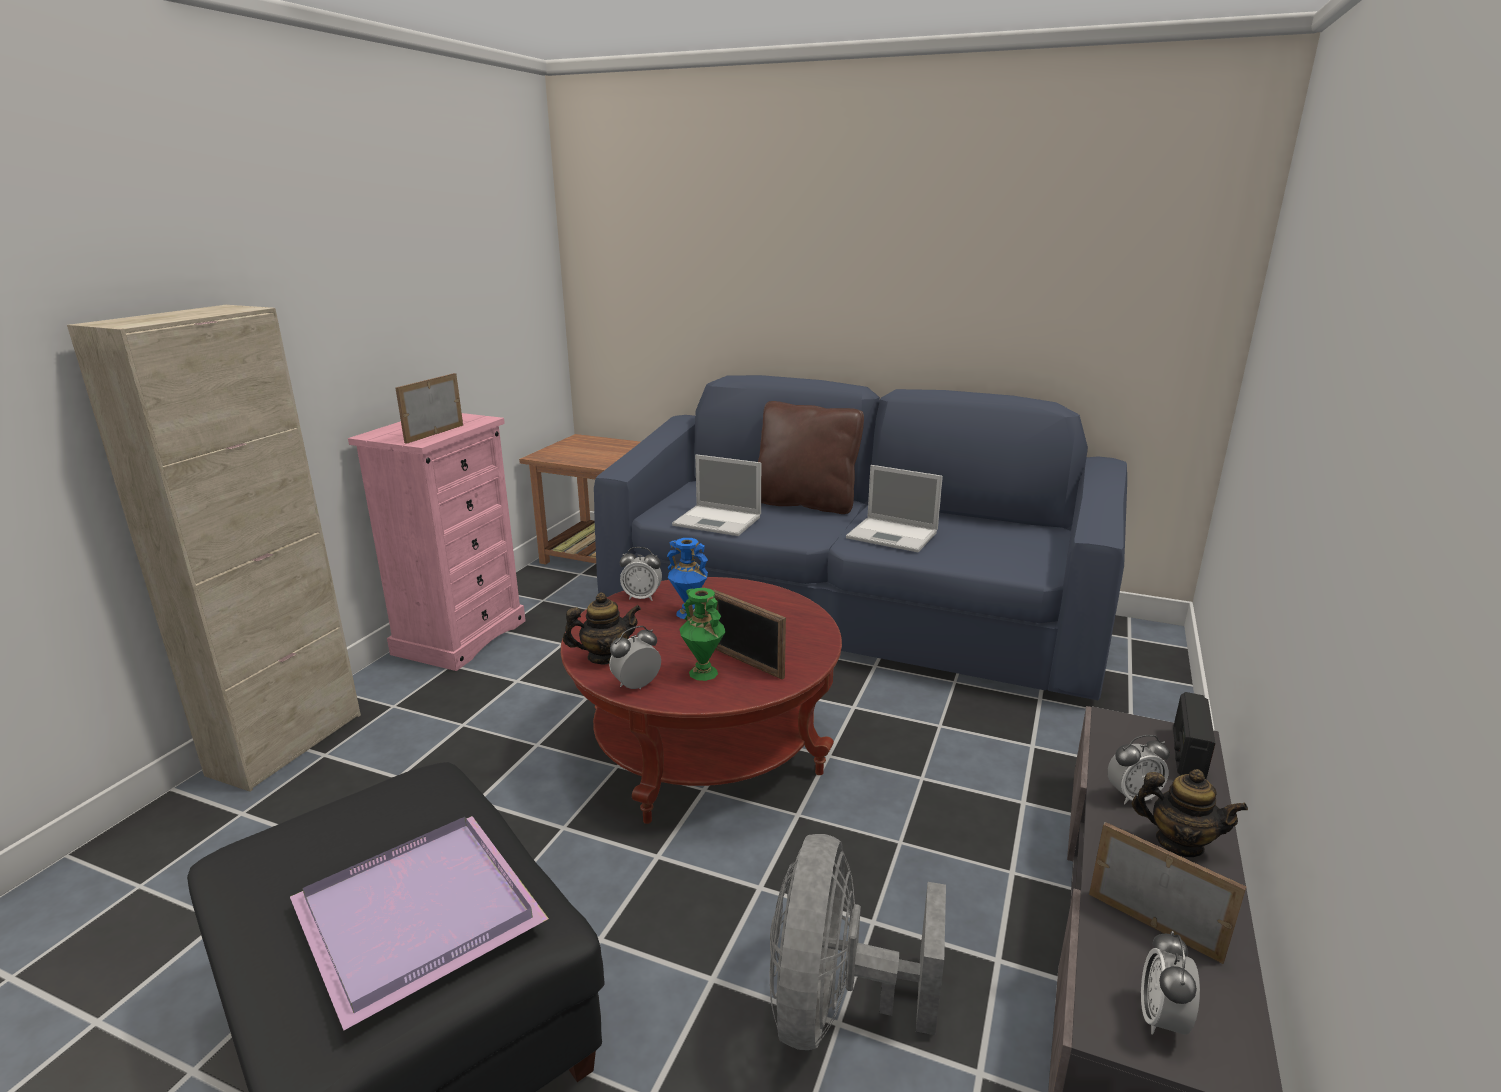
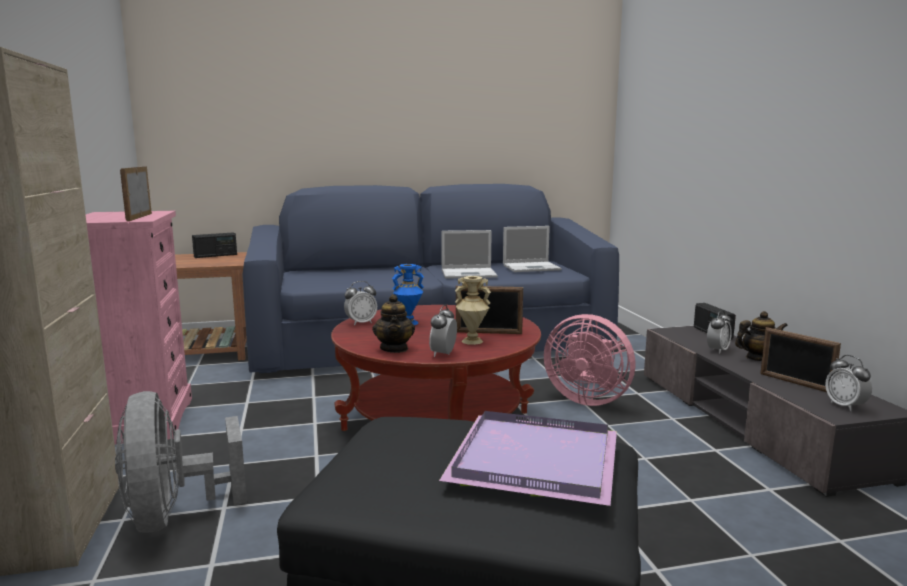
camera: 35 degrees left, 10 degrees down
(605, 657) = (394, 349): teapot -> teapot turned 135 degrees clockwise
(628, 447) = (215, 255): none -> radio
(702, 673) = (472, 341): green vase -> beige vase
(719, 521) = (348, 283): laptop -> laptop (532, 267)
(806, 503) = (387, 271): brown pillow -> none
(836, 1006) = (679, 494): grey fan -> grey fan (175, 515)
(932, 783) = (587, 399): none -> pink fan
(1154, 925) = (795, 383): picture frame -> picture frame turned 135 degrees counterclockwise

